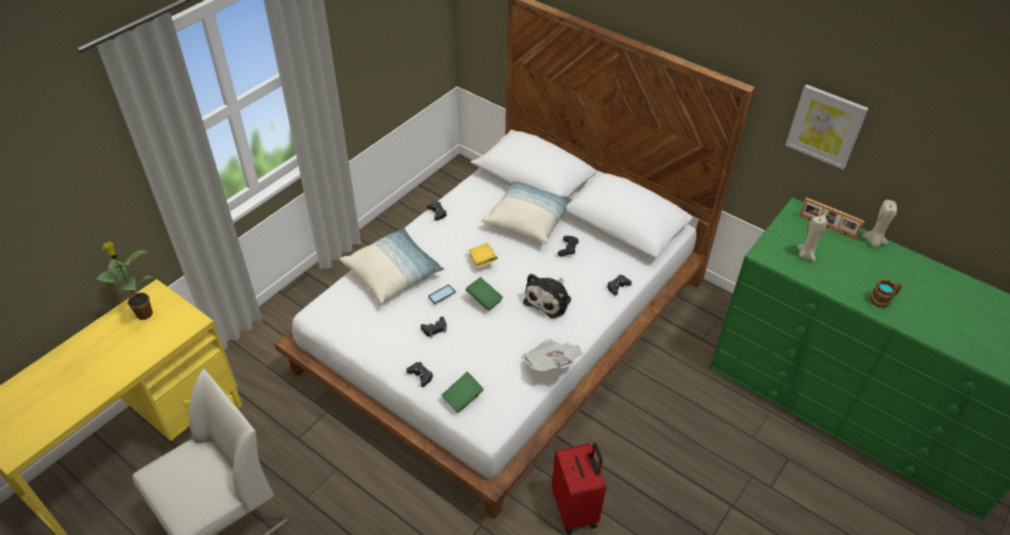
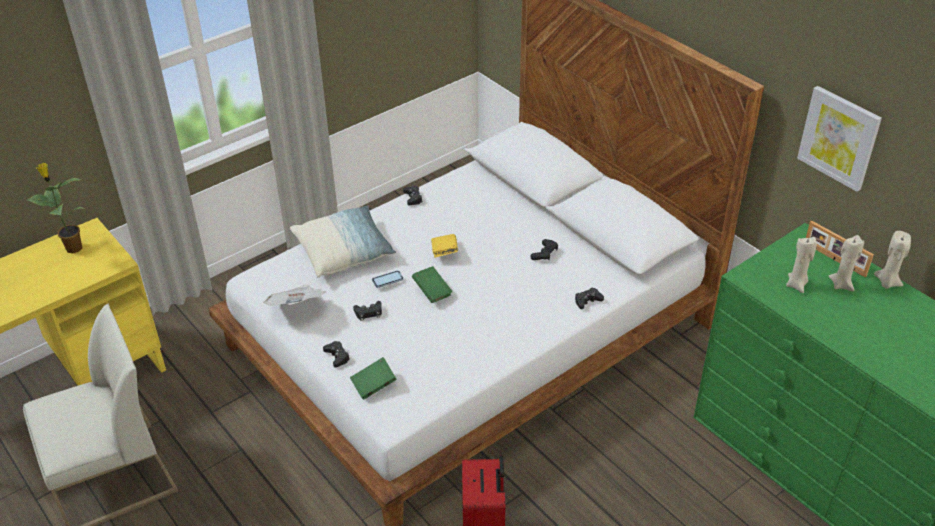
camera: 15 degrees right, 5 degrees down
(528, 220) = (511, 218): pillow -> none
(549, 300) = (504, 302): plush toy -> none
(551, 364) = (482, 367): newspaper -> newspaper (297, 307)
(840, 249) = (841, 284): none -> beige candle
(883, 300) = (872, 345): mug -> none

